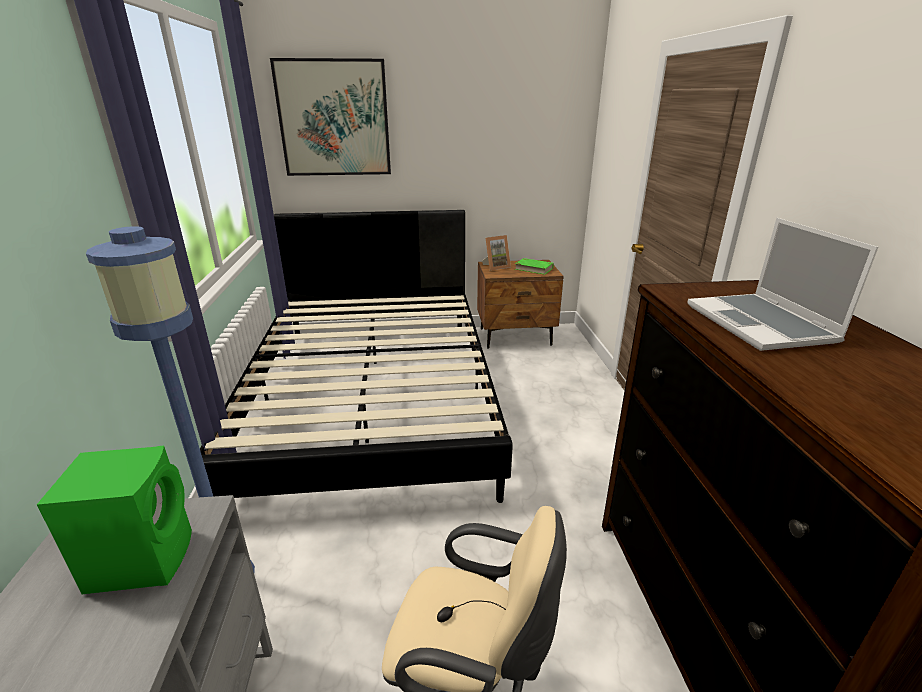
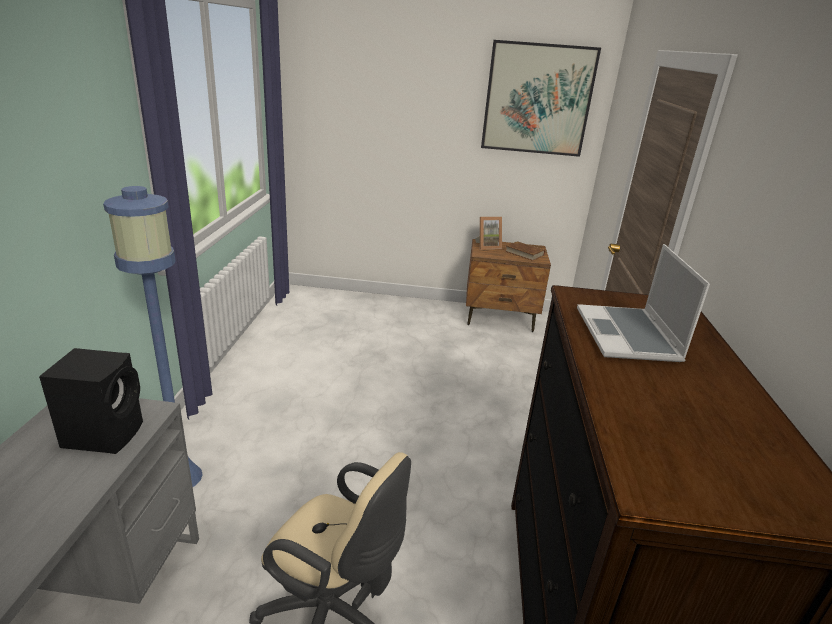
camera: 10 degrees right, 0 degrees up
(144, 557) = (105, 433): green speaker -> black speaker
(334, 119) = (351, 90): picture -> picture (537, 99)
(375, 397) = (345, 354): black bed -> none
(533, 268) = (524, 253): green book -> brown book

